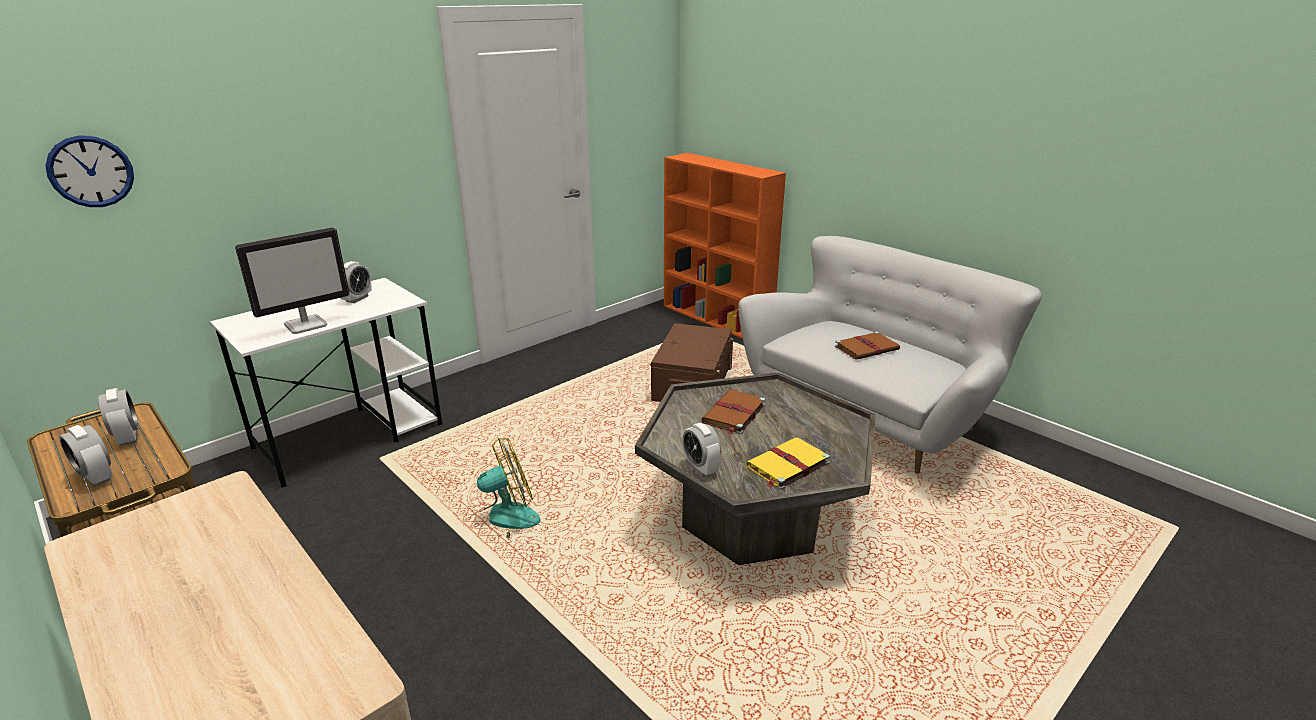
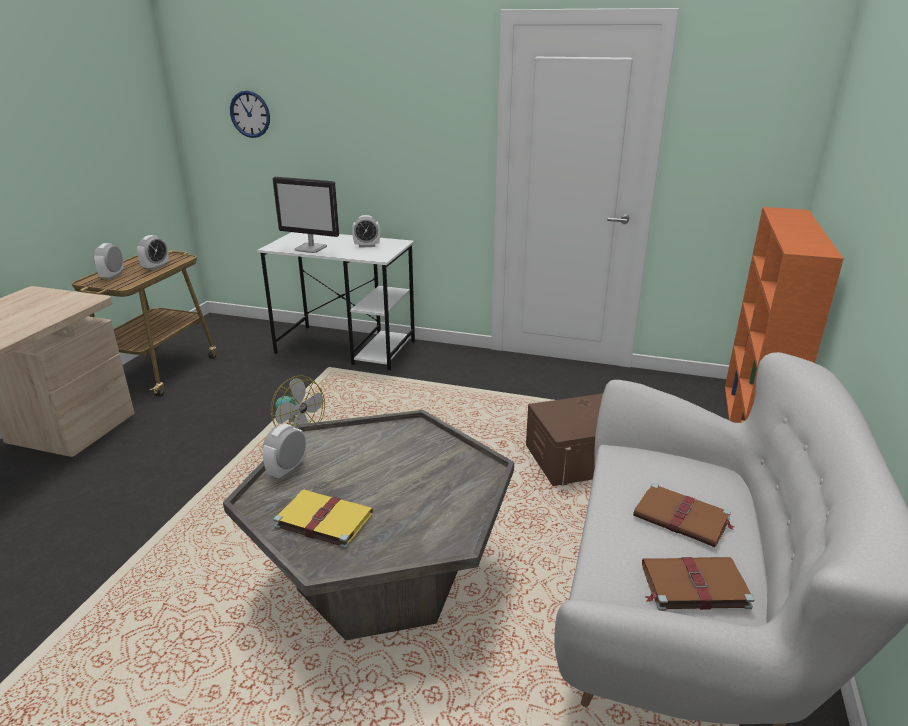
camera: 60 degrees right, 0 degrees up
(733, 414) = (402, 461): brown book -> brown book (692, 586)

